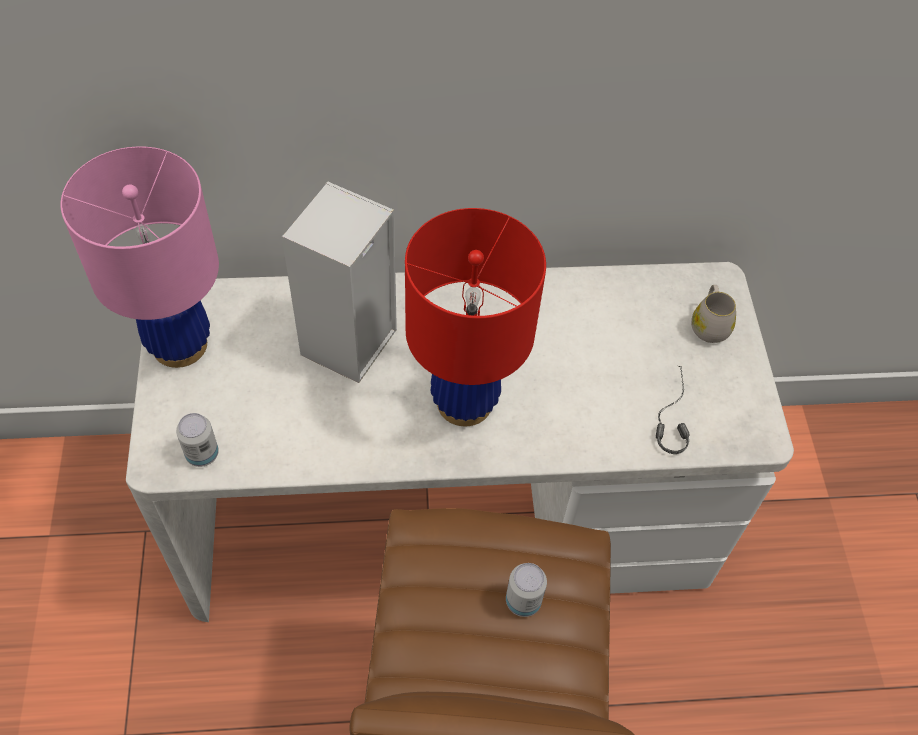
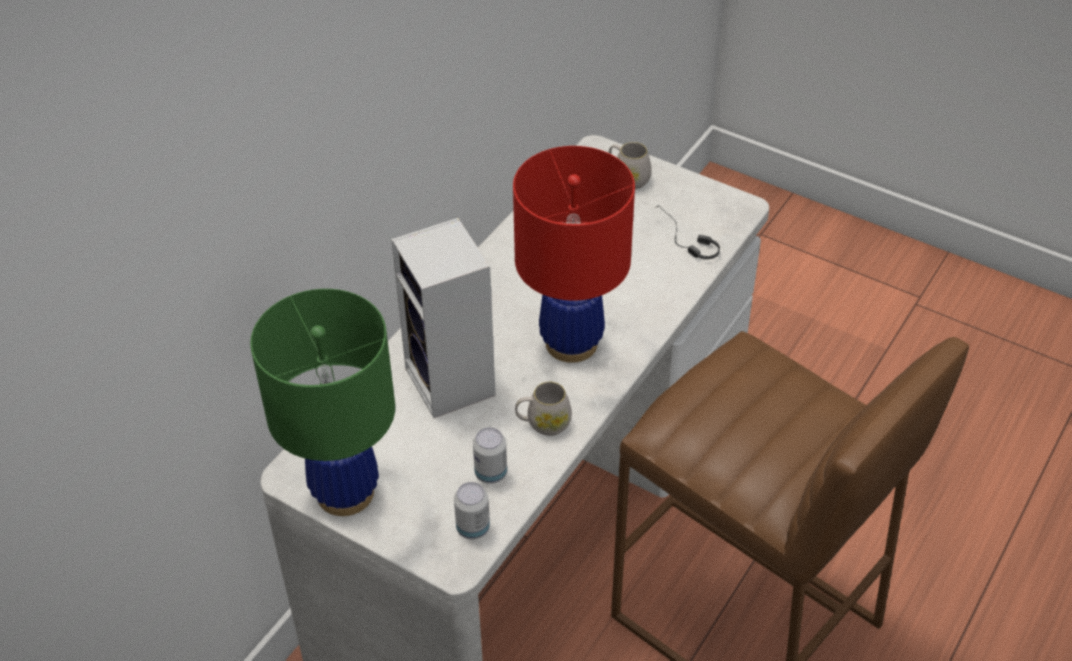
camera: 50 degrees left, 10 degrees down
(179, 344) = (344, 493): pink table lamp -> green table lamp
(354, 436) = (543, 423): none -> white mug
(523, 601) = (768, 396): can -> can (491, 473)

